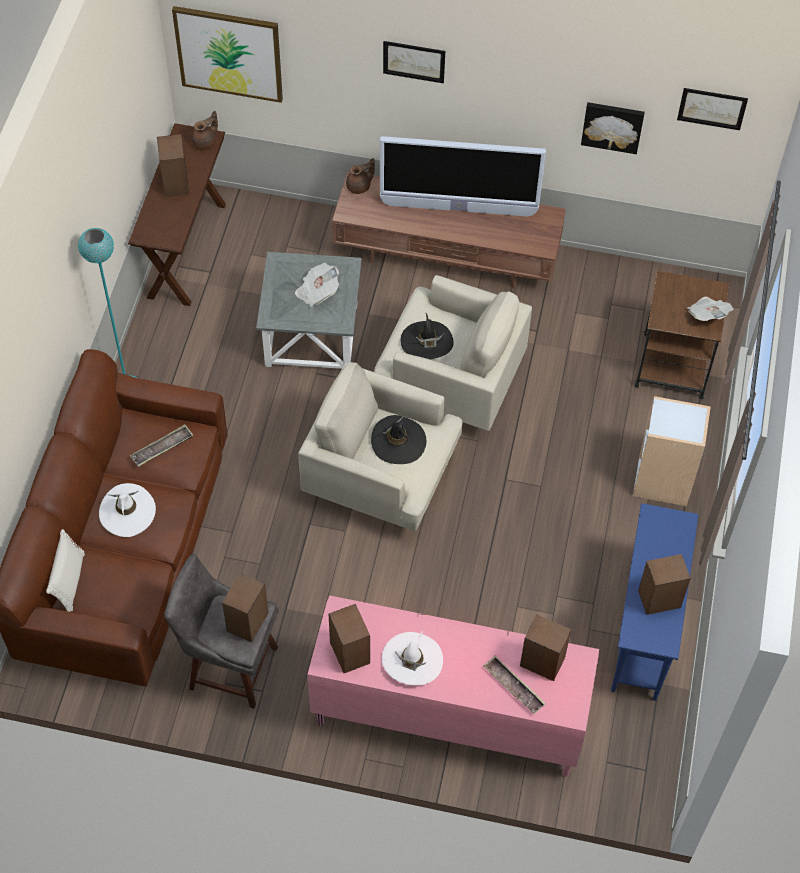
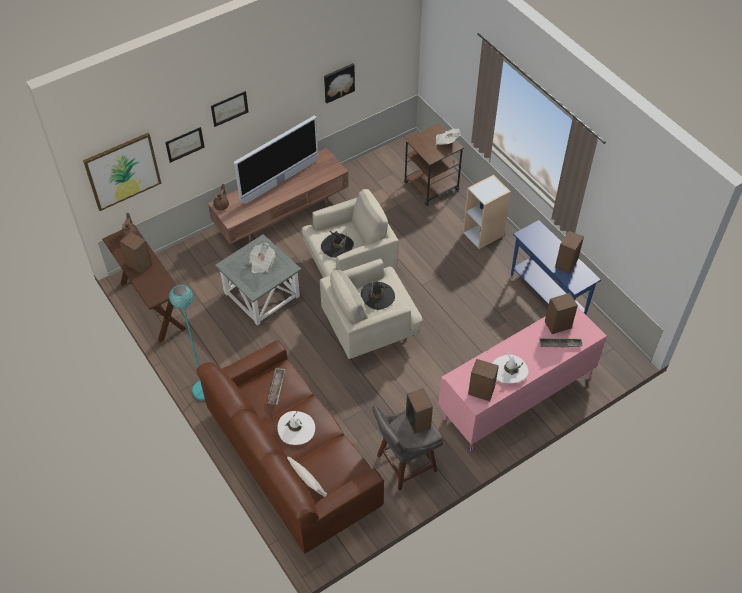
camera: 45 degrees left, 5 degrees down
(712, 108) = (384, 40): picture -> picture (185, 144)

